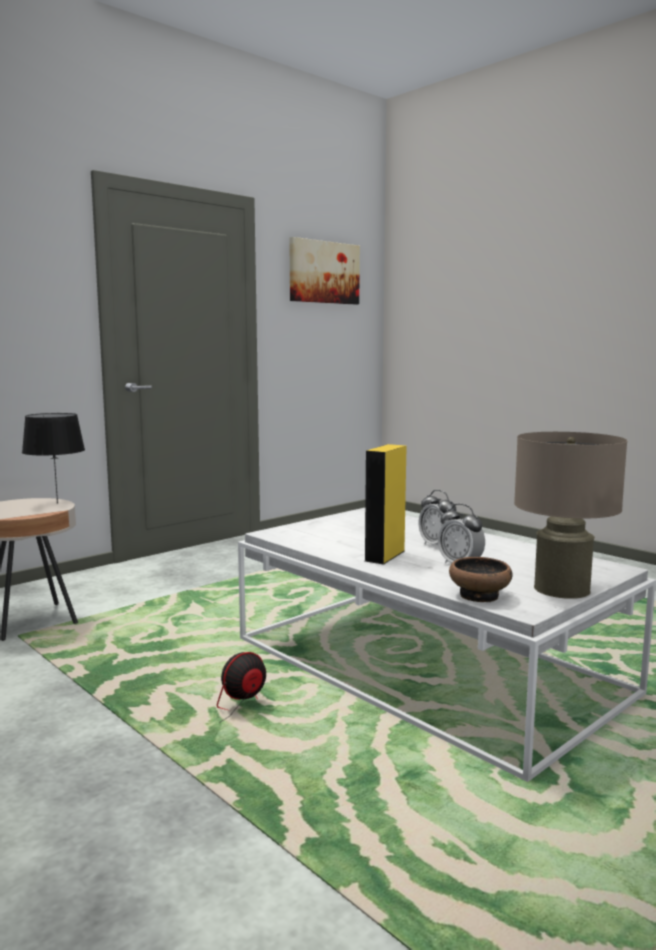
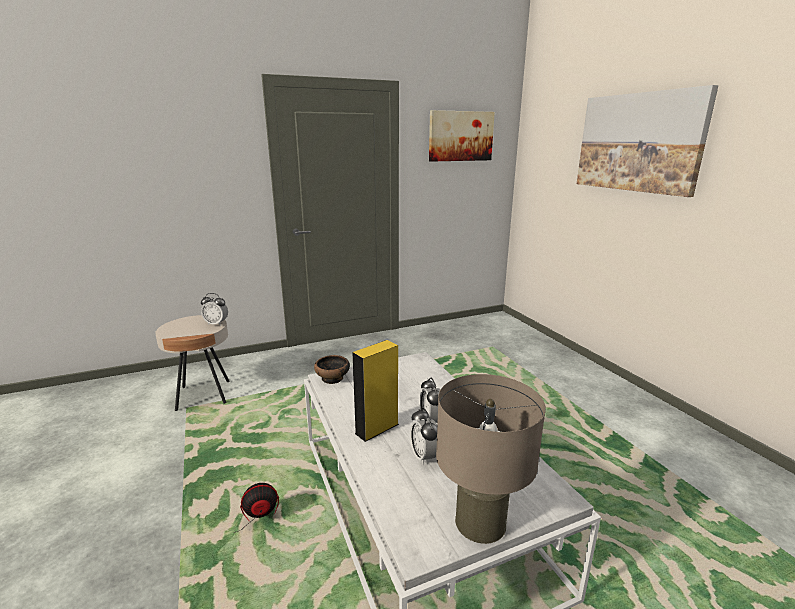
camera: 20 degrees right, 10 degrees up
(58, 503) = (216, 323): black table lamp -> alarm clock
(480, 595) = (399, 514): bowl -> bowl (333, 378)
(542, 271) = (638, 142): none -> picture

